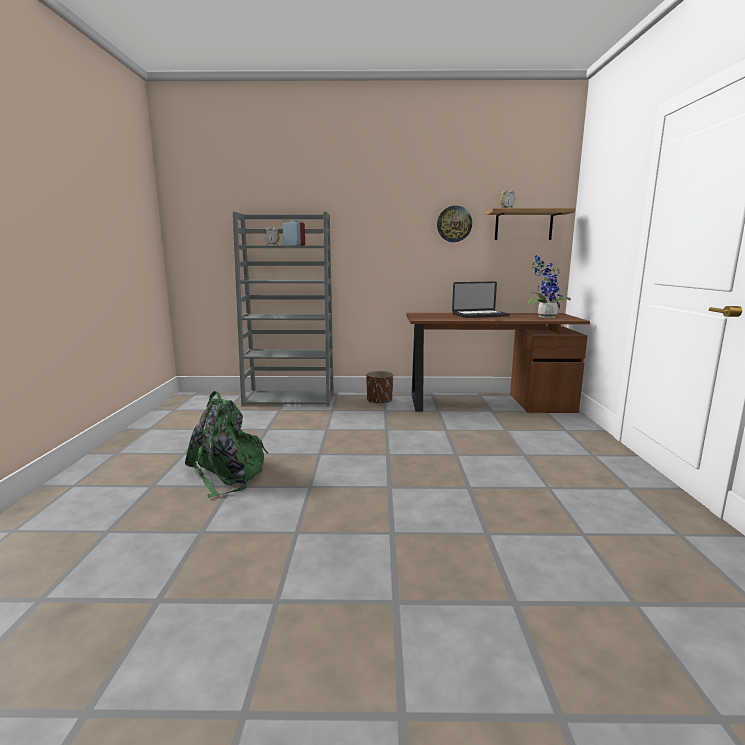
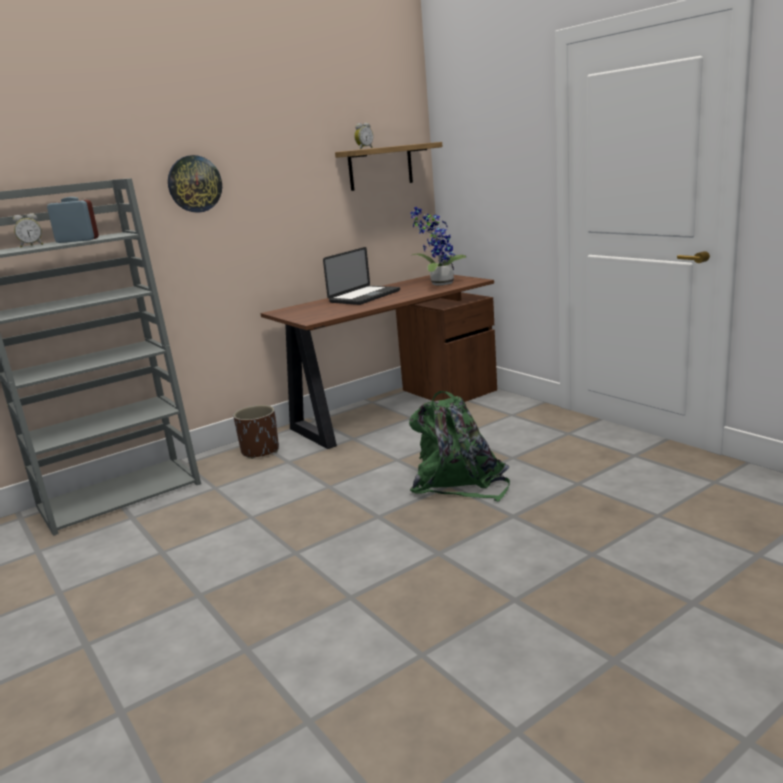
camera: 35 degrees left, 5 degrees up
(228, 474) = (213, 636): green backpack -> green backpack (459, 482)
(454, 224) = (299, 174): wall clock -> wall clock (194, 184)

